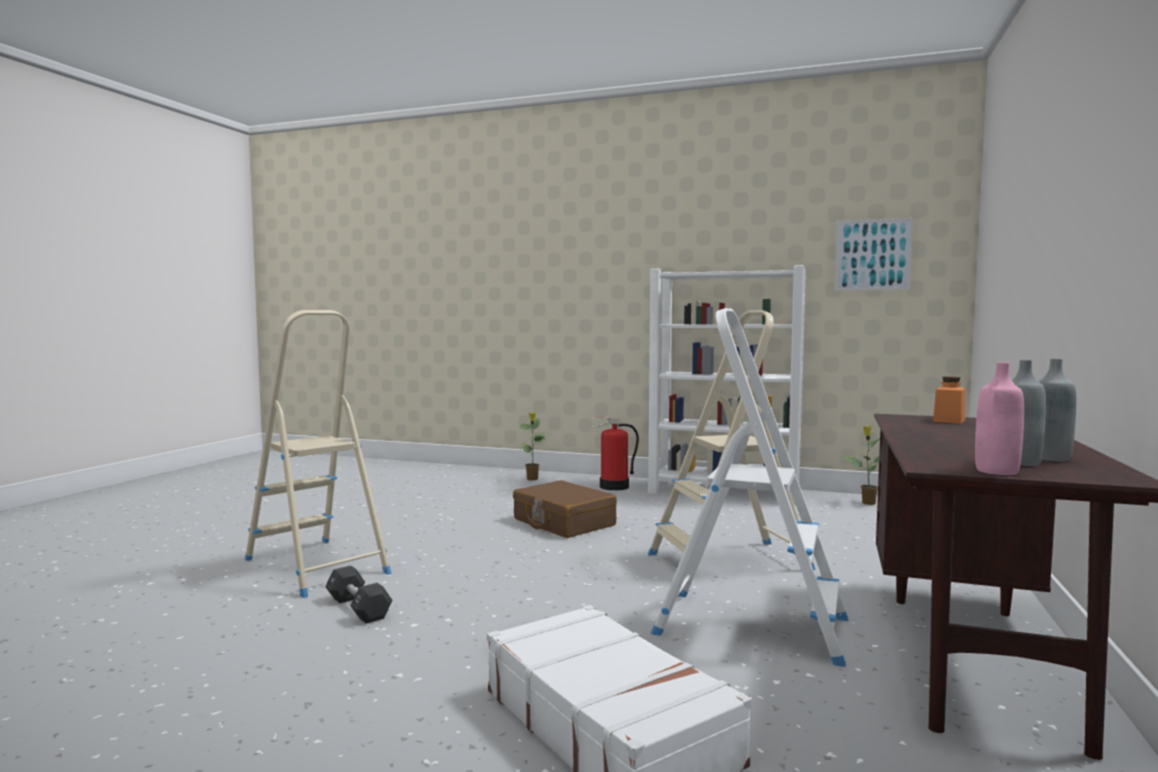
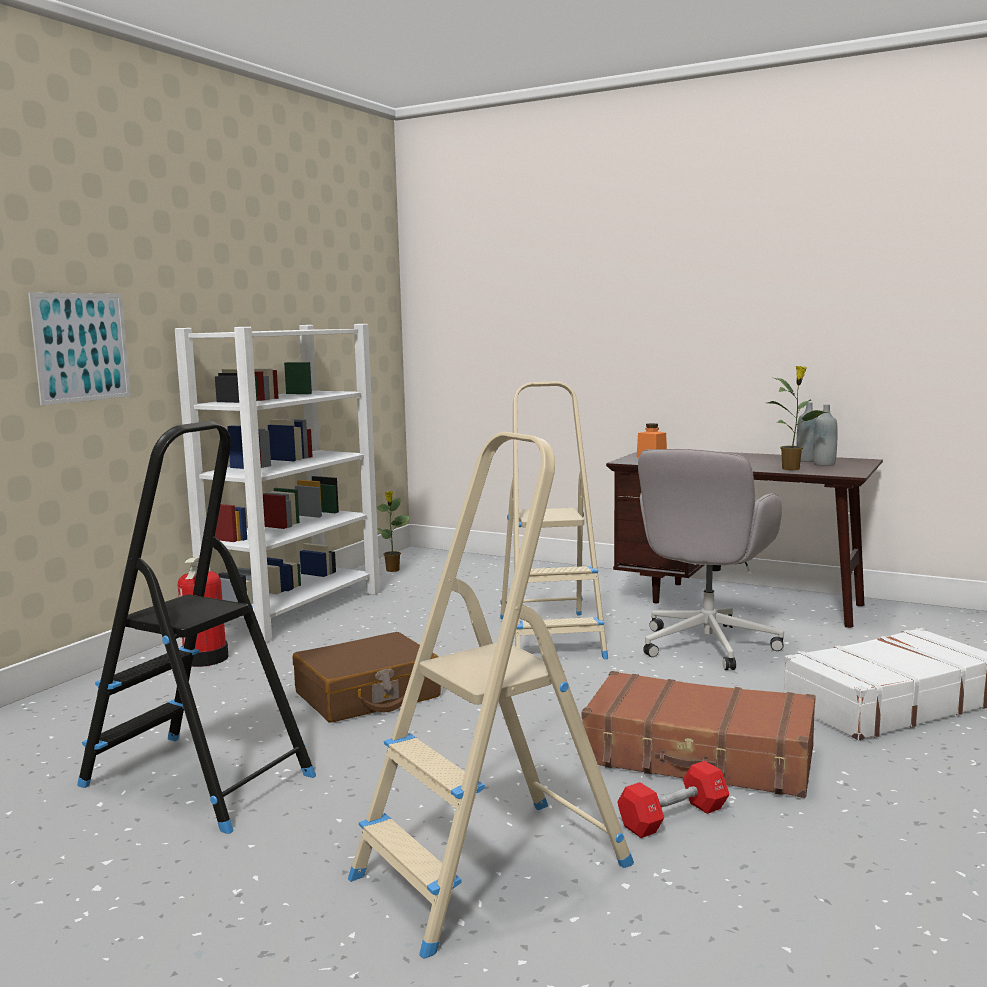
camera: 80 degrees left, 5 degrees up
(358, 608) = (673, 817): black dumbbell -> red dumbbell
(442, 506) = (195, 779): none -> black step ladder
(458, 618) = (699, 757): none -> brown suitcase
(532, 479) = (83, 707): potted plant -> potted plant (792, 469)
(754, 626) = (706, 646): white step ladder -> grey office chair
(872, 255) = (346, 309): picture -> picture (81, 347)
(996, 471) = (855, 469): pink bottle -> none

